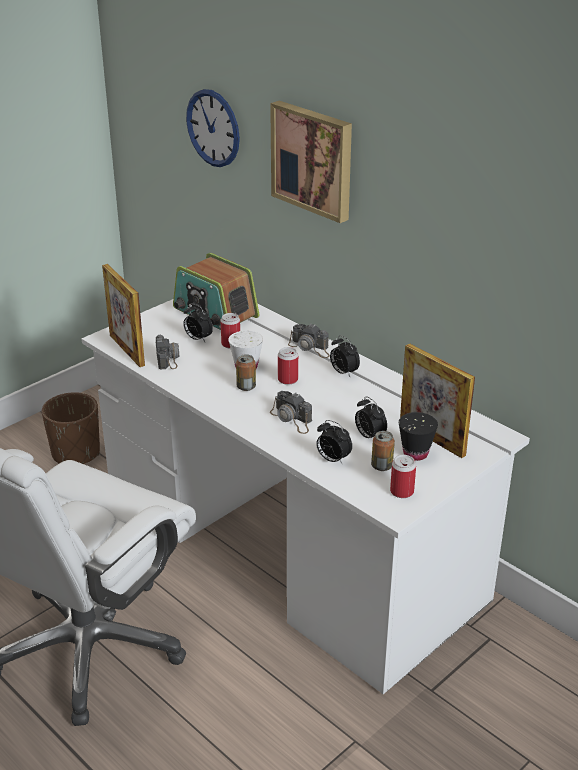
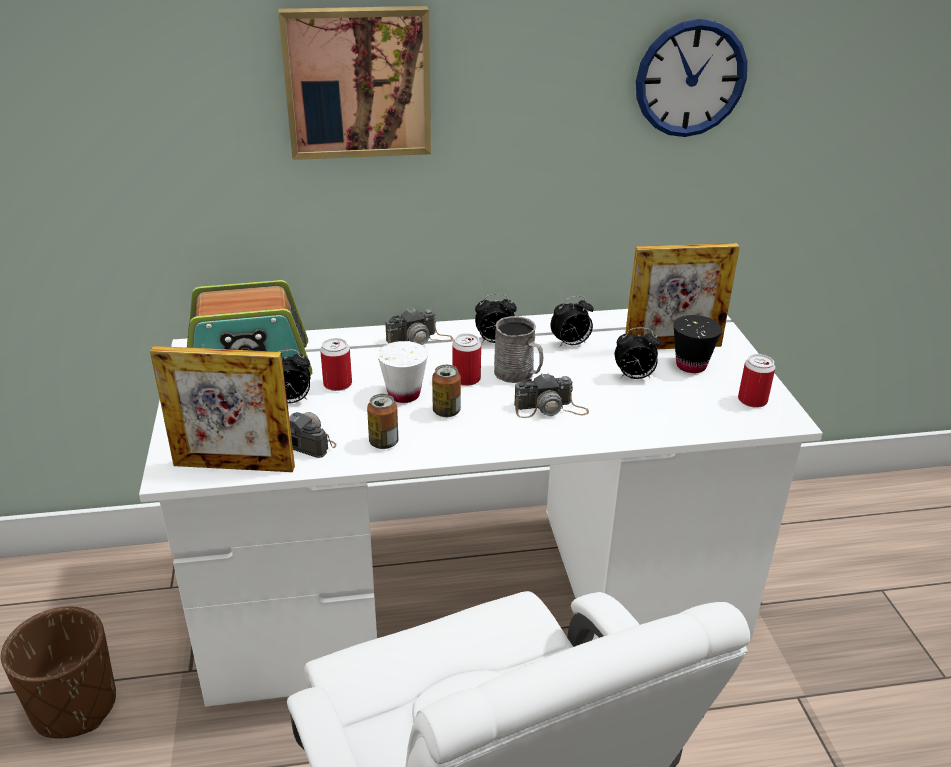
camera: 55 degrees left, 0 degrees up
(213, 128) = (131, 96): wall clock -> wall clock (690, 79)
(316, 394) = (518, 374): none -> grey mug
(332, 459) = (657, 416): alarm clock -> alarm clock (570, 344)
(382, 466) = (696, 393): can -> can (383, 442)

